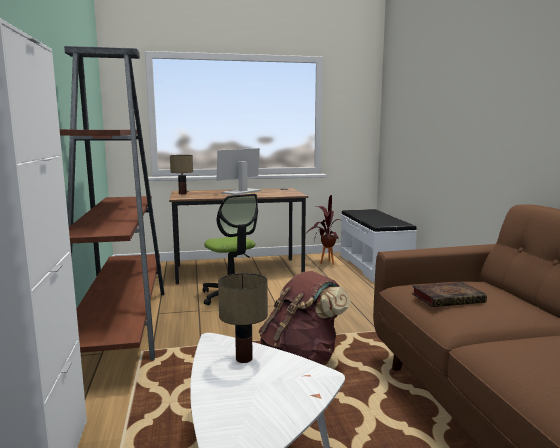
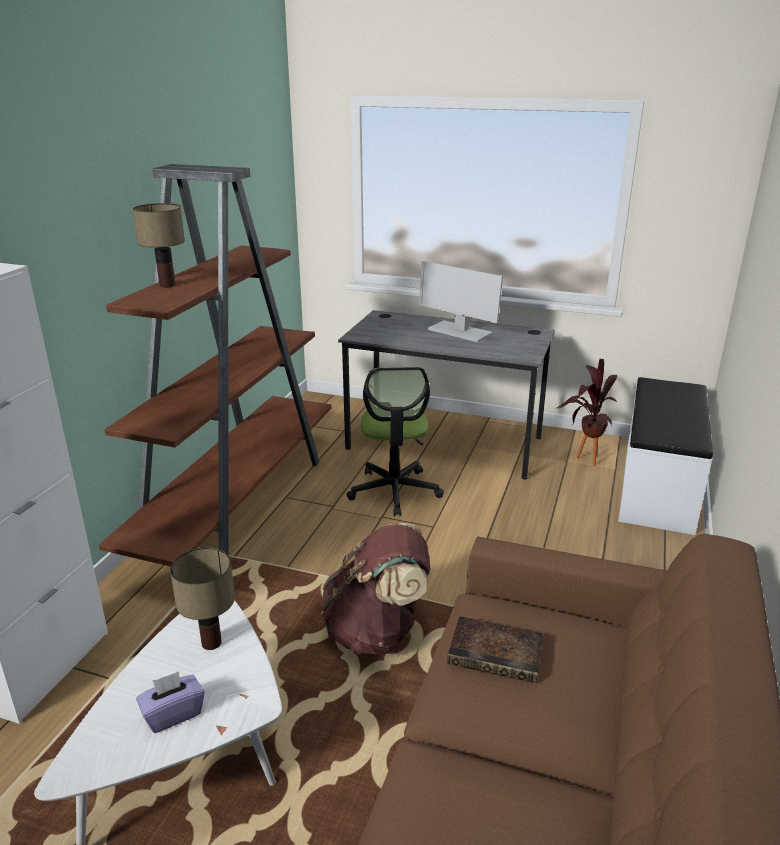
camera: 30 degrees right, 15 degrees up
(182, 193) = (374, 323): table lamp -> table lamp (167, 285)
(238, 270) = (444, 443): brown desk -> grey desk
(242, 192) = (459, 332): monitor -> monitor turned 120 degrees counterclockwise
(269, 400) = (173, 714): none -> purple tissue box

